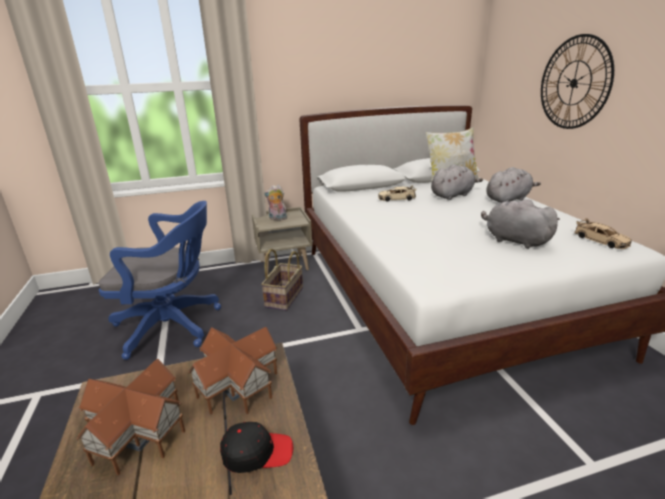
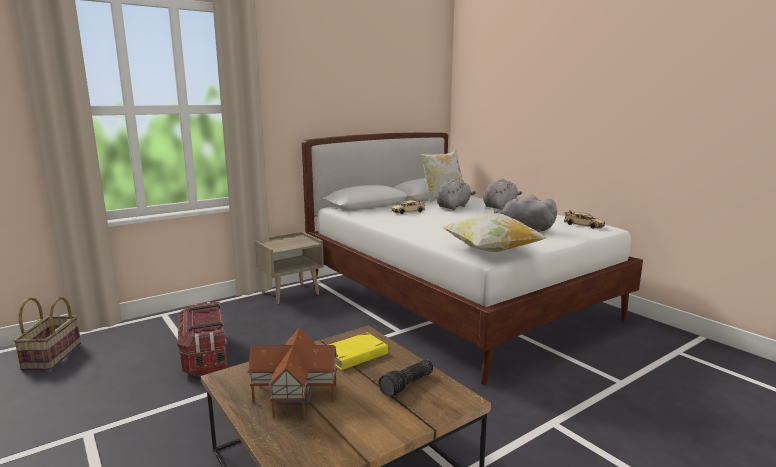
camera: 20 degrees left, 10 degrees down
(173, 326) = (205, 355): blue office chair -> storage box
(237, 386) = (356, 355): toy house -> yellow book
(257, 452) = (408, 385): black cap -> flashlight
(277, 219) = (284, 243): plush toy -> none
(285, 297) = (310, 318): basket -> basket (53, 356)
(443, 273) = (490, 251): none -> pillow
(574, 83) = (535, 111): wall clock -> none

